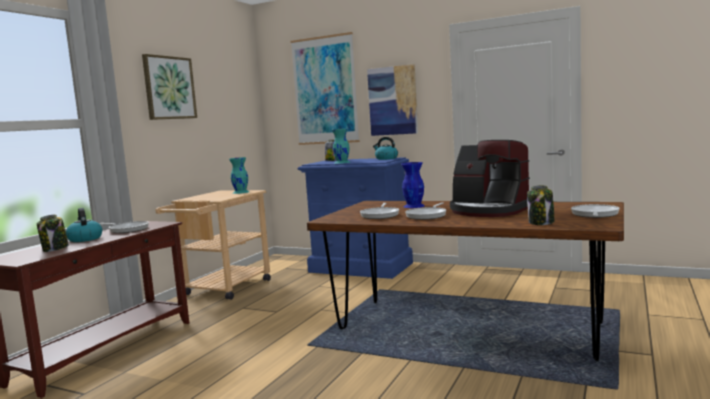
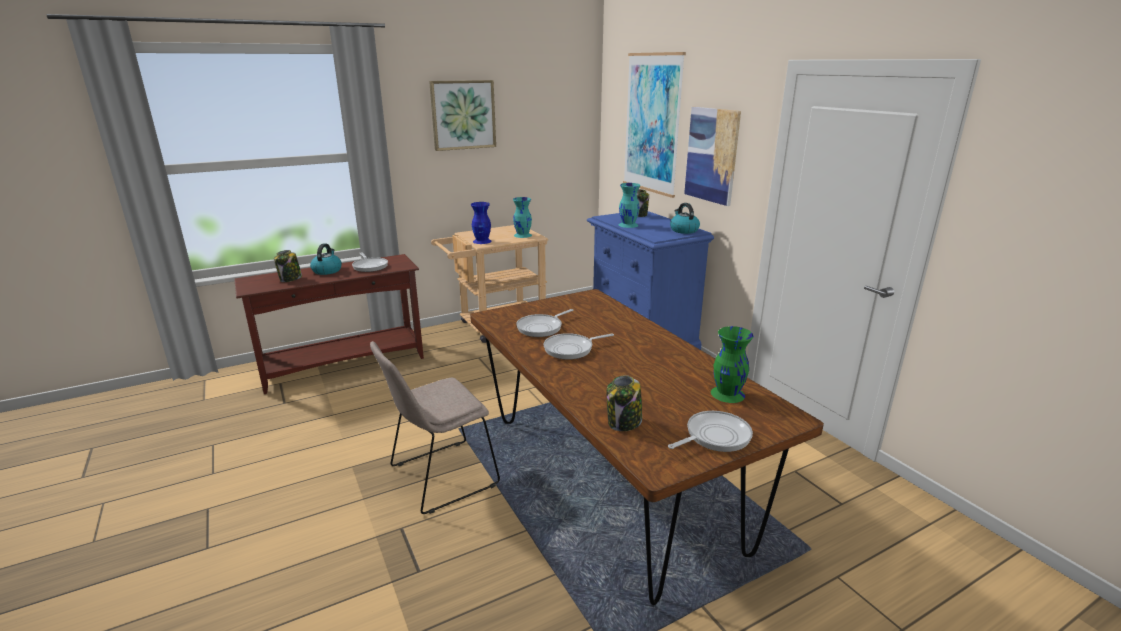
camera: 35 degrees right, 15 degrees up
(346, 372) = (440, 477): none -> beige chair
(414, 206) = (605, 322): blue vase -> blue vase (482, 241)
(488, 210) = (641, 367): coffee machine -> none
(558, 206) = (727, 394): none -> green vase

